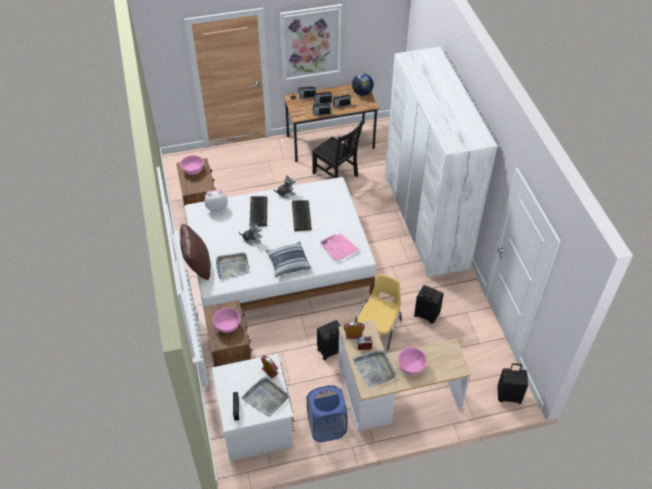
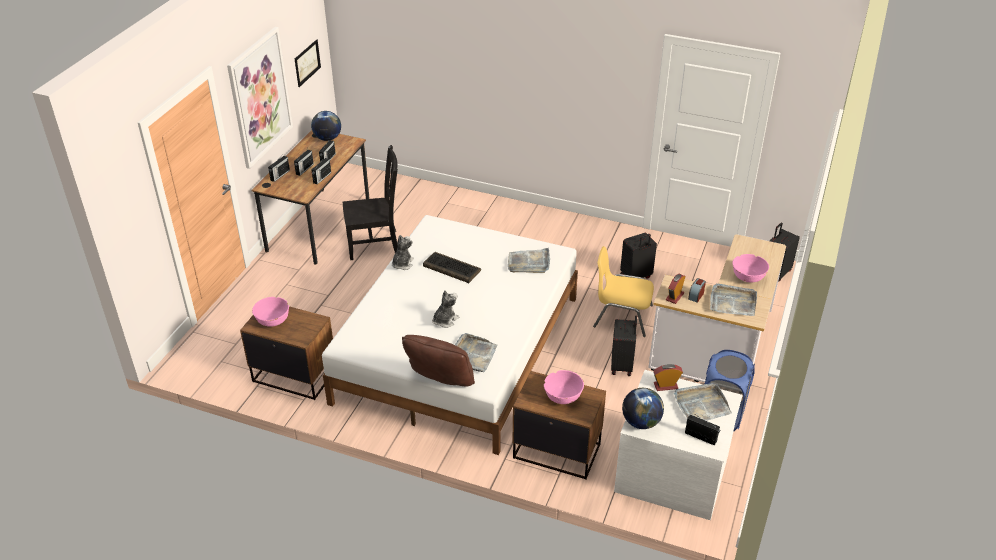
camera: 55 degrees left, 10 degrees down
(216, 207) = (359, 327): plush toy -> none
(227, 373) = (641, 422): none -> globe
(258, 212) = (407, 297): keyboard -> none
(288, 262) = (512, 308): pillow -> none
(339, 248) = (529, 263): pink tray -> grey tray
(374, 38) = (307, 63): none -> picture
(378, 328) = (622, 316): yellow chair -> yellow chair turned 45 degrees counterclockwise
(425, 221) = (512, 217): white wardrobe -> none

